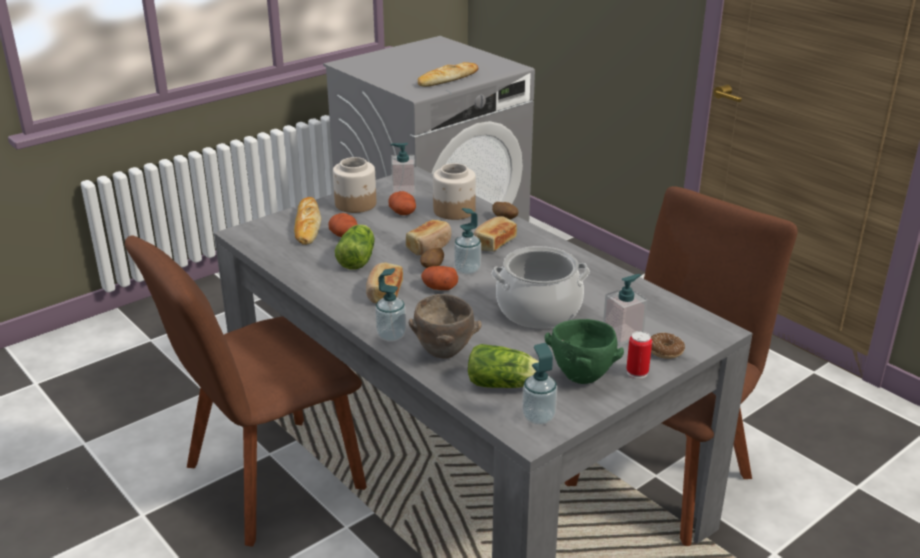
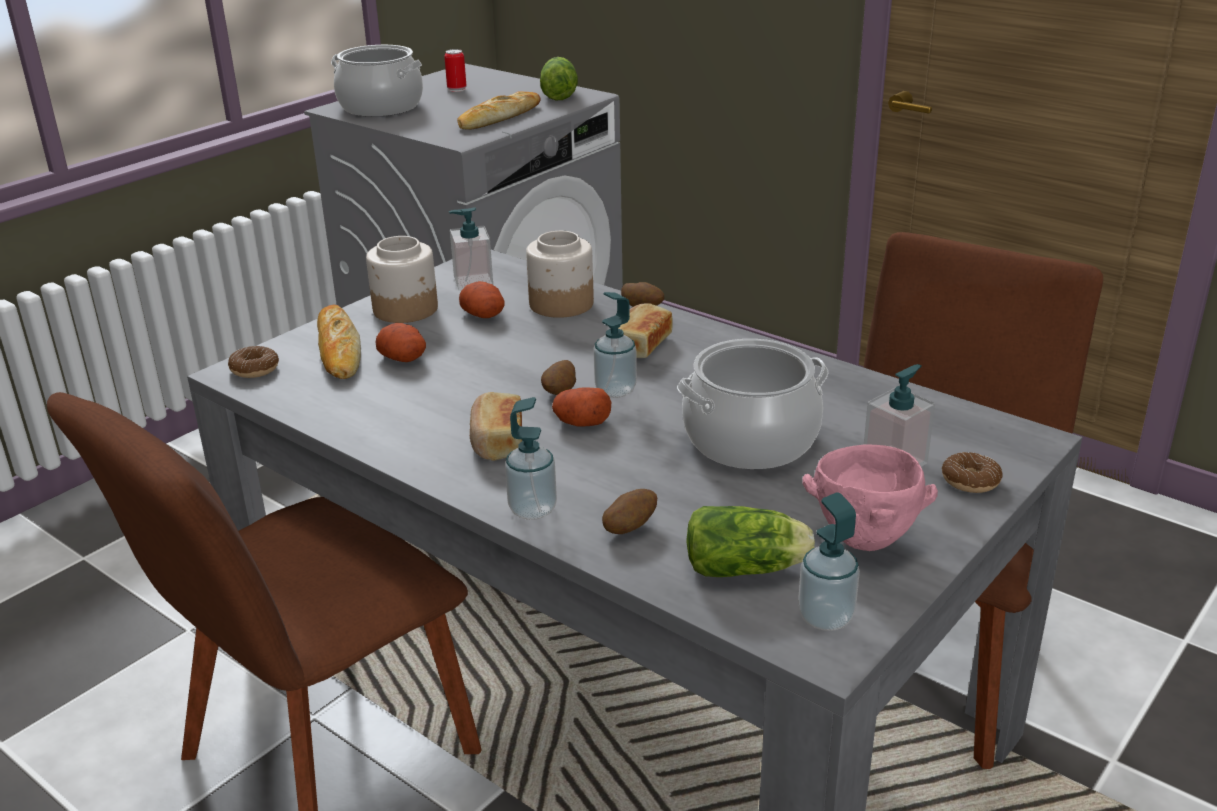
camera: 10 degrees left, 0 degrees up
(254, 233) = (254, 369): none -> donut
(358, 258) = (436, 391): lettuce -> lettuce (559, 93)
(373, 64) = (381, 107): none -> cooking pot
(430, 247) = (544, 361): bread -> none
(444, 353) = (629, 528): brown bowl -> potato
(583, 377) = (866, 540): green bowl -> pink bowl
(637, 372) = (945, 521): can -> can (457, 89)

